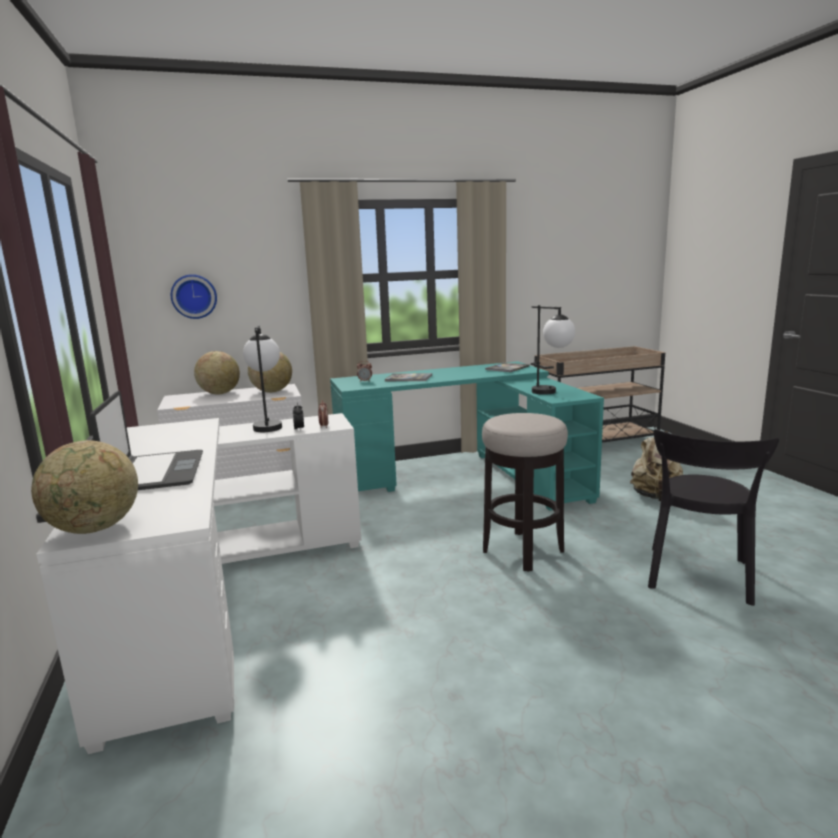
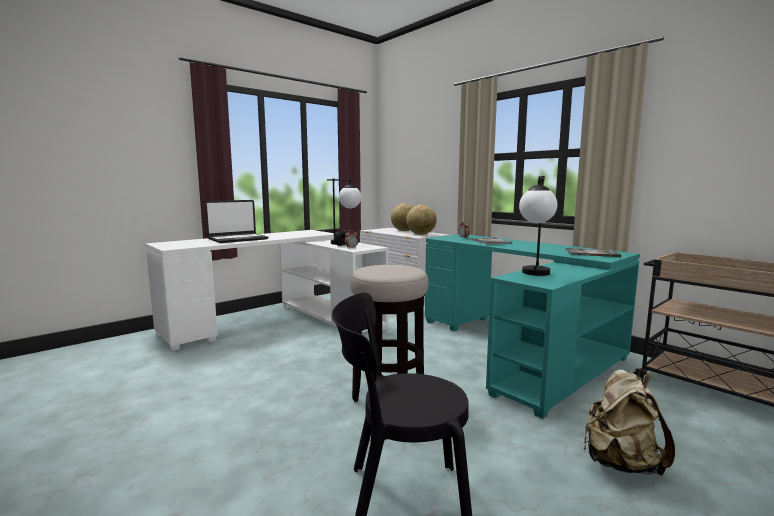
camera: 65 degrees right, 5 degrees down
(95, 529) = (167, 243): globe -> none
(194, 296) = (409, 168): wall clock -> none

